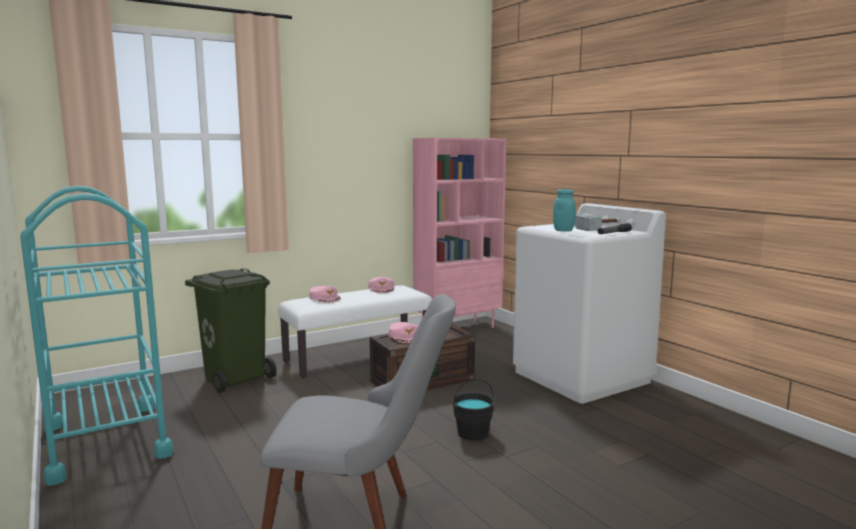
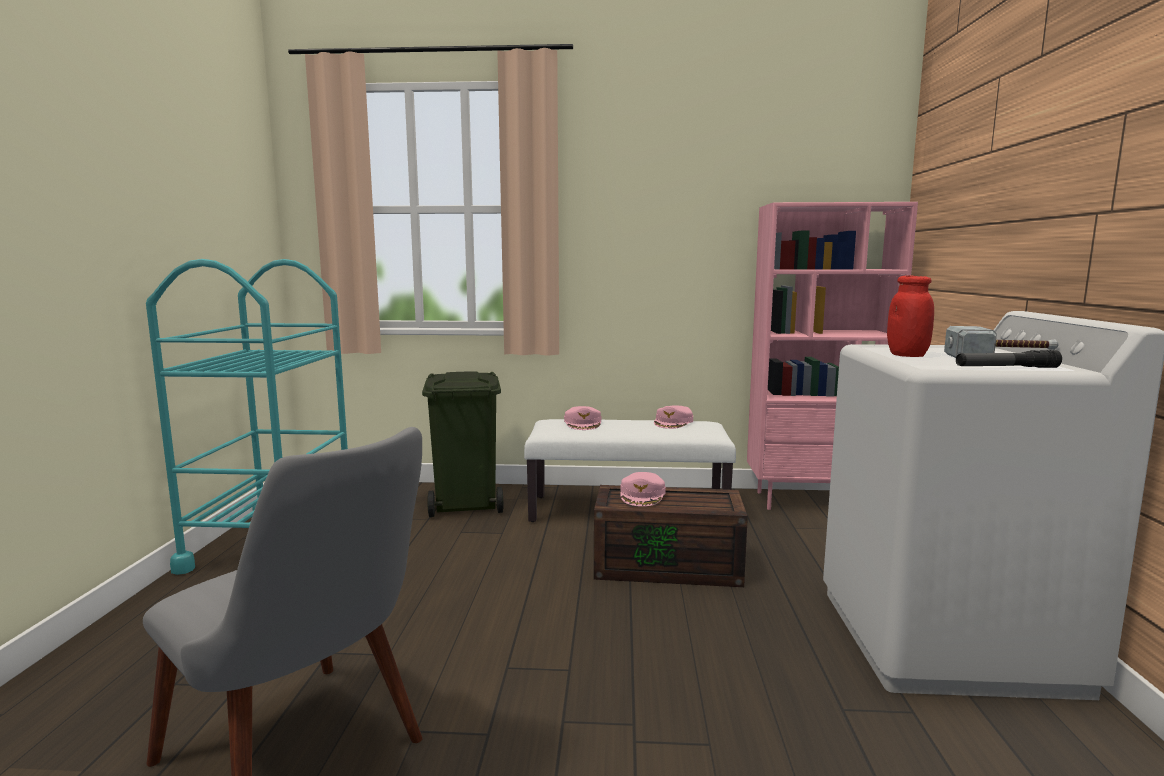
camera: 35 degrees right, 0 degrees up
(472, 433) = (634, 676): black bucket -> none
(563, 230) = (907, 355): turquoise jar -> red jar

